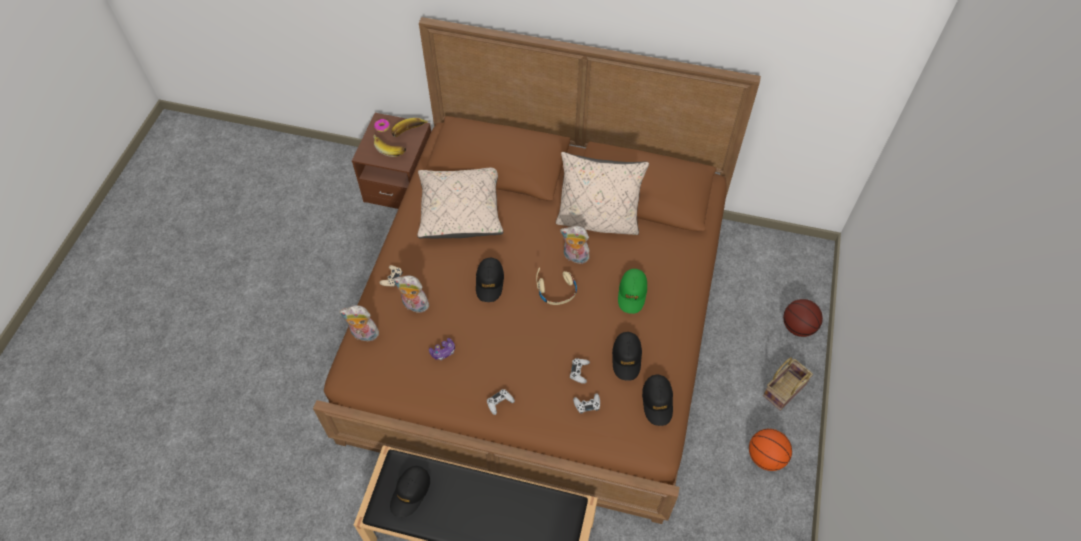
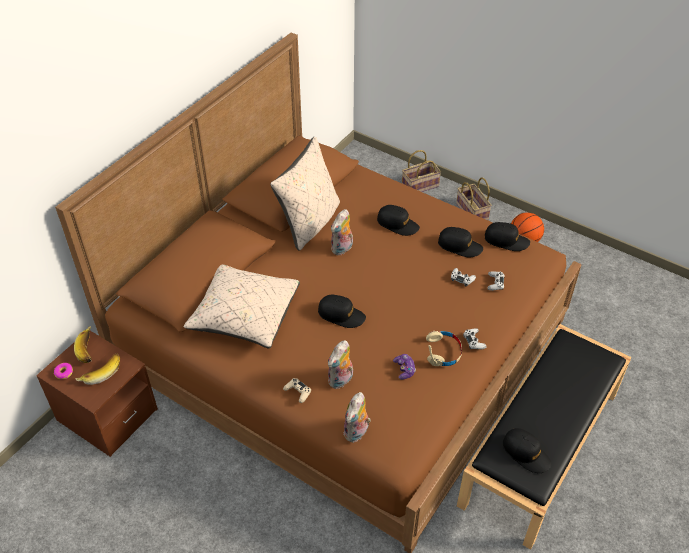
camera: 70 degrees left, 10 degrees down
(557, 292) = (374, 270): beige headphones -> beige headphones (443, 352)
(632, 293) = (398, 224): green cap -> black cap
(798, 327) = (420, 185): basketball -> basket

